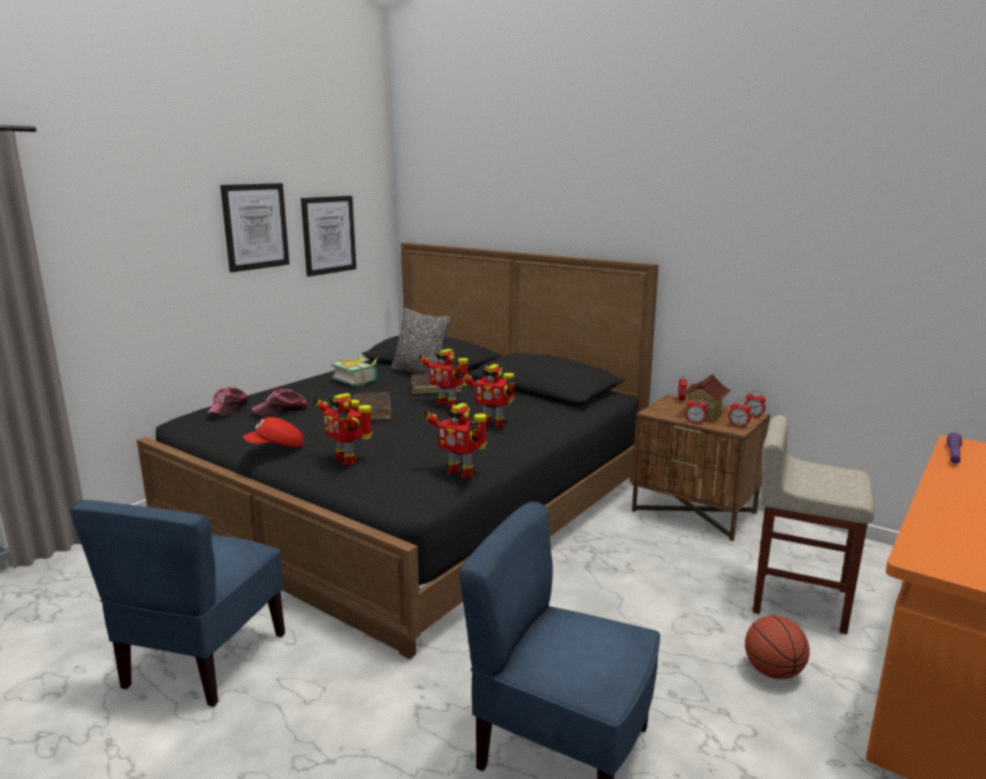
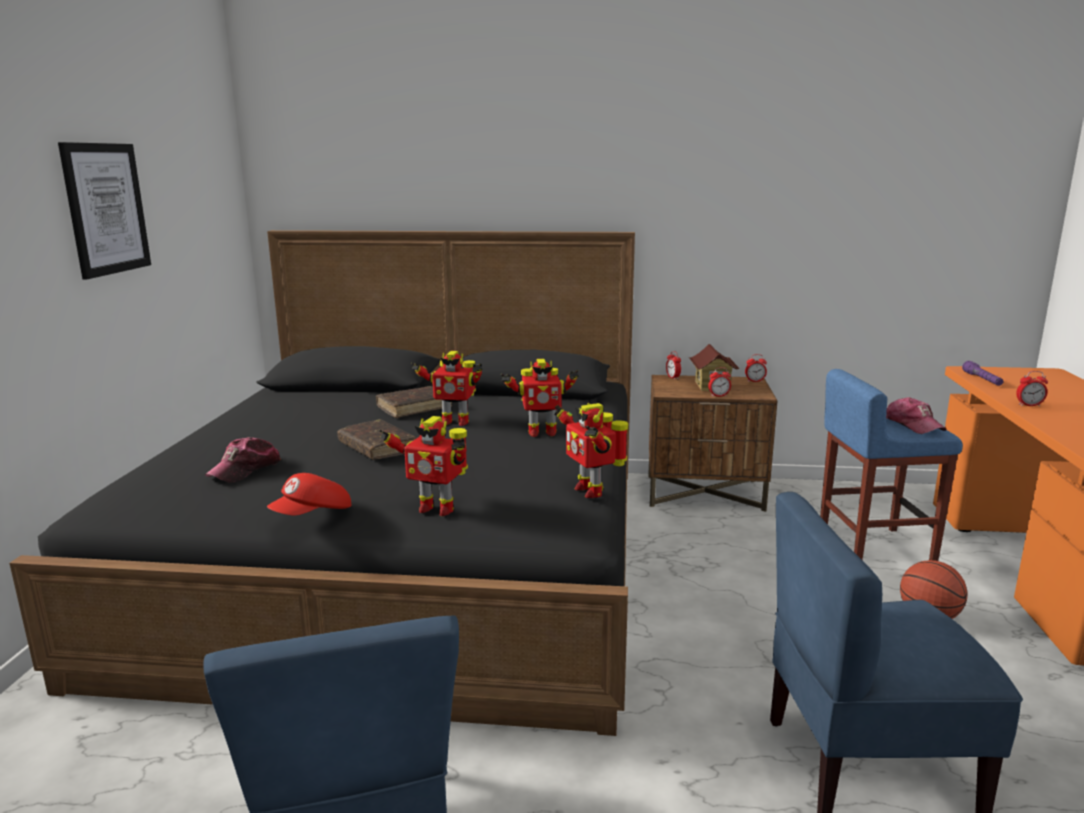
camera: 30 degrees left, 0 degrees up
(228, 409) = (155, 484): cap -> cap (912, 425)
(328, 235) = (186, 222): picture -> none
(358, 380) = (295, 415): book -> none
(420, 373) = (363, 394): pillow -> none
(460, 472) = (591, 490): toy robot -> toy robot turned 60 degrees clockwise
(738, 426) = (757, 392): alarm clock -> alarm clock (1029, 405)
(798, 600) = (873, 548): beige stool -> blue stool

